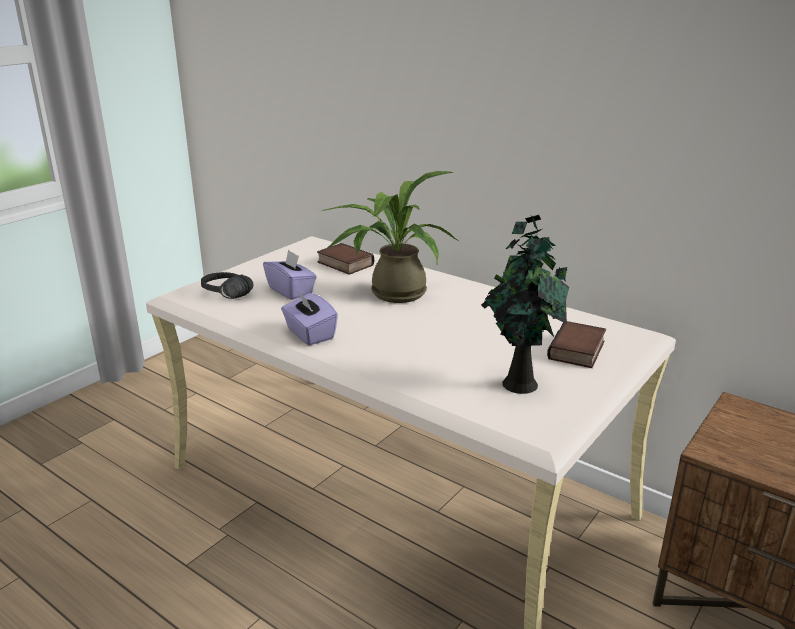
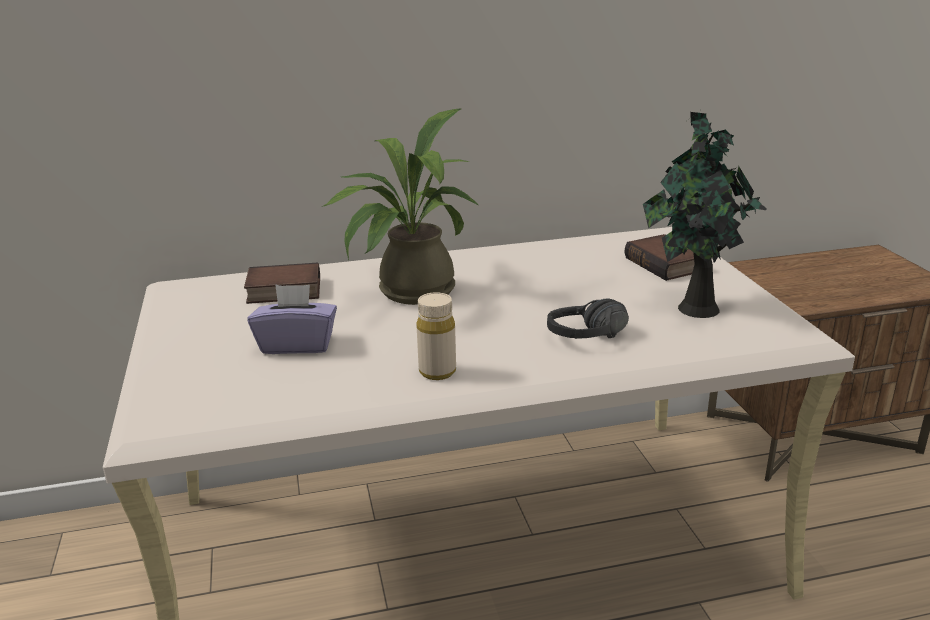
camera: 50 degrees left, 0 degrees up
(223, 296) = (225, 394): black headphones -> black headphones (593, 341)
(309, 334) = (437, 372): purple tissue box -> beige bottle

